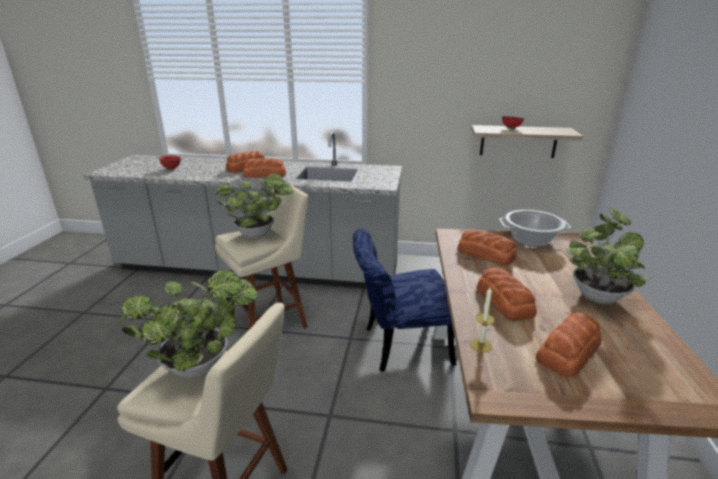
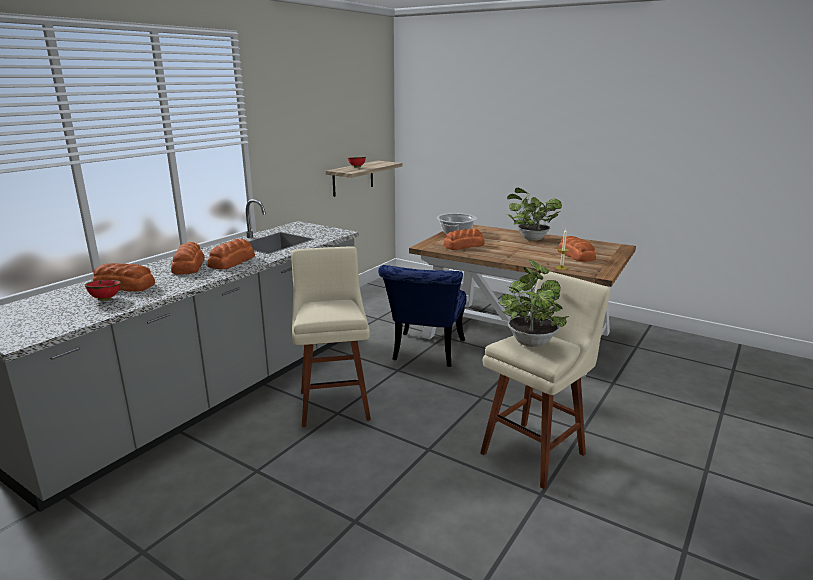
camera: 65 degrees left, 5 degrees down
(258, 234) = (326, 305): potted plant -> none
(504, 301) = (522, 254): bread -> bread (124, 286)

